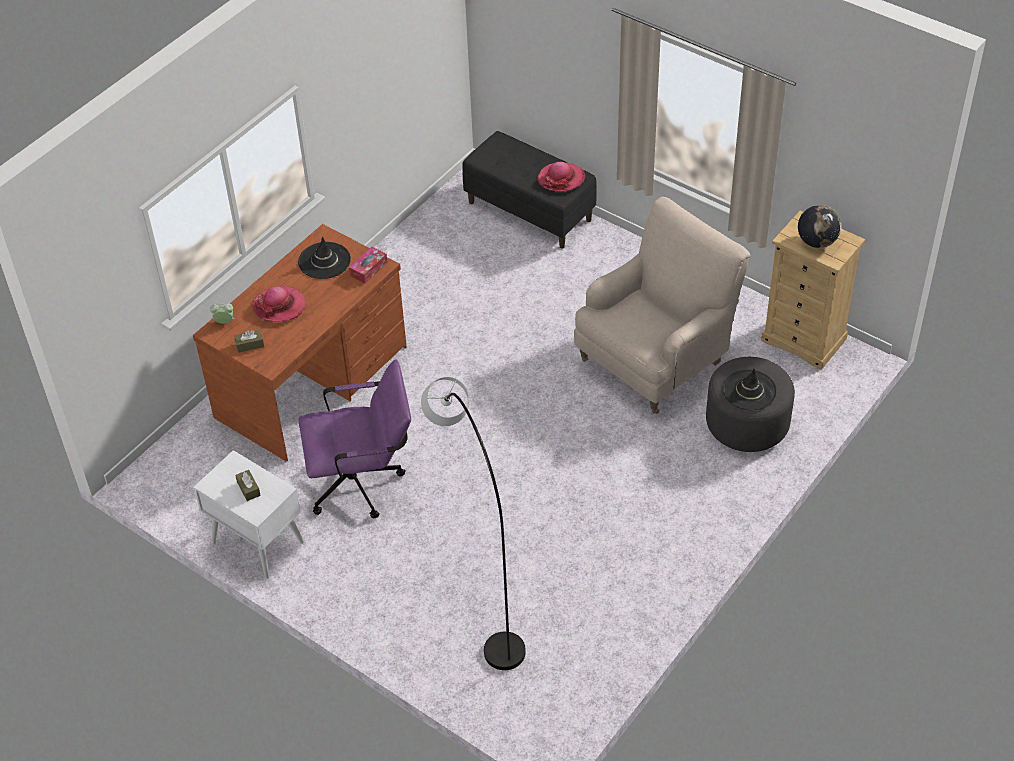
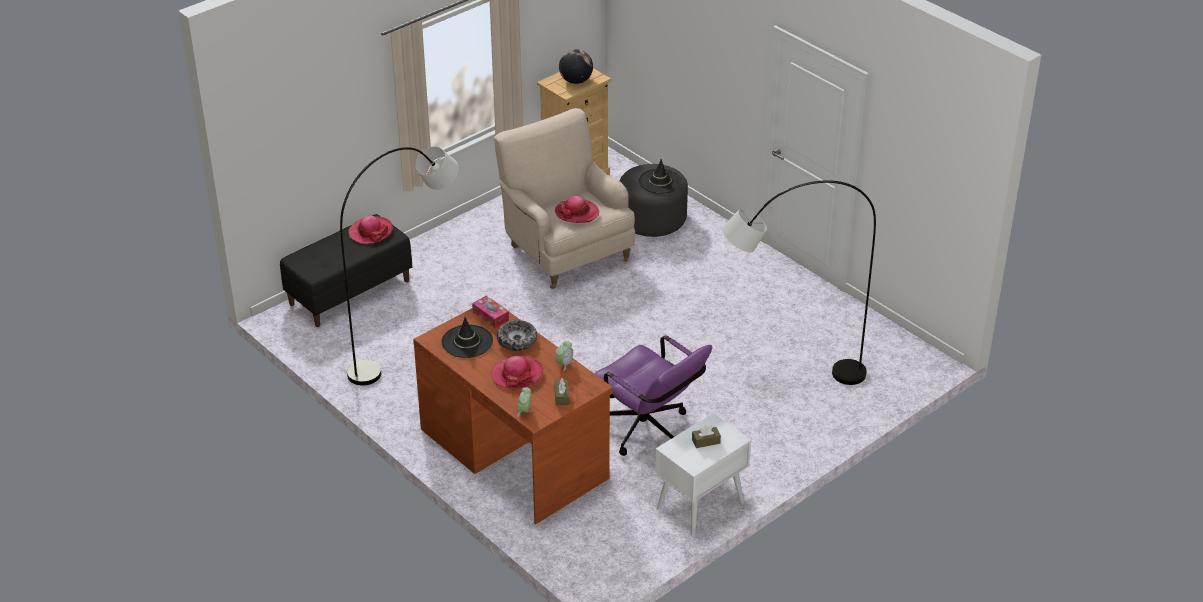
camera: 80 degrees left, 10 degrees down
(302, 337) = (564, 364): none -> alarm clock
(333, 296) = (517, 340): none -> bowl
(363, 482) = (649, 432): purple office chair -> purple office chair turned 135 degrees clockwise
(461, 272) = (410, 343): none -> grey floor lamp
(633, 321) = (577, 213): none -> hat

